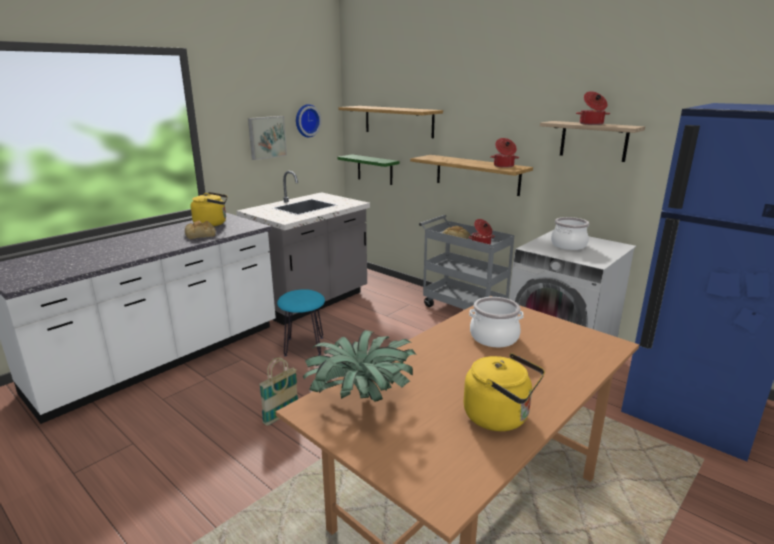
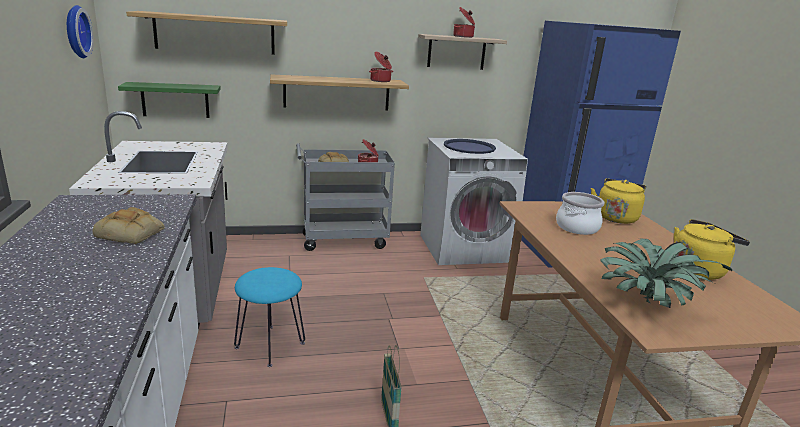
camera: 55 degrees left, 0 degrees up
(212, 224) = (95, 215): yellow kettle -> yellow kettle (616, 217)
(266, 137) = (46, 59): picture -> none
(569, 245) = (469, 147): cooking pot -> blue tray

